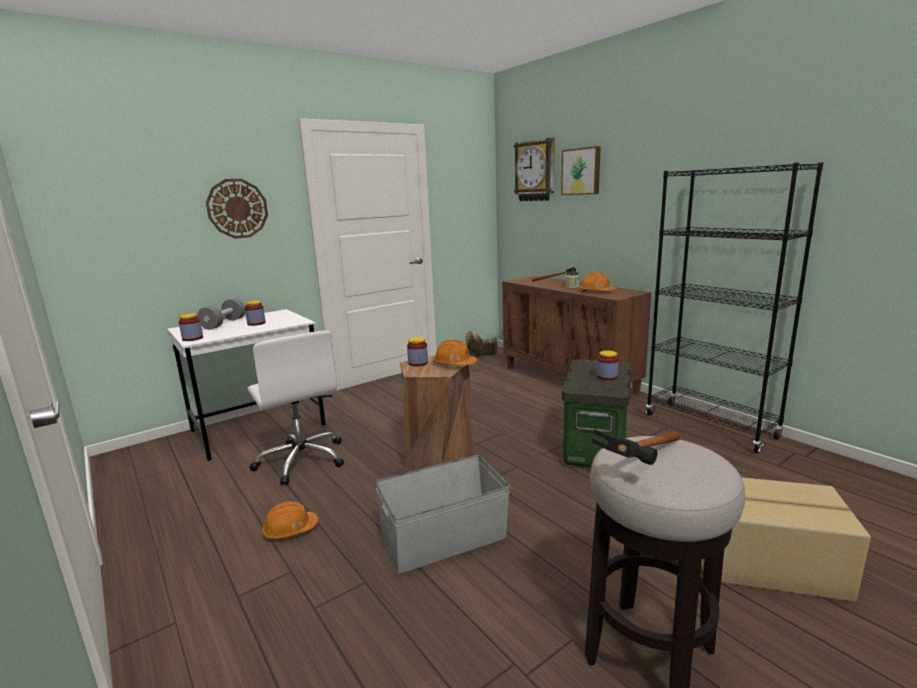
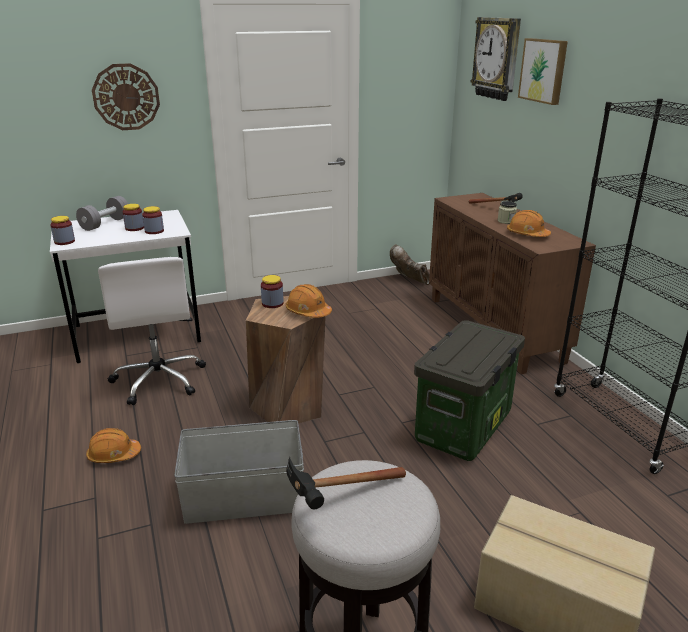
camera: 15 degrees right, 10 degrees up
(480, 357) = (409, 280): brown boot -> brown boot turned 45 degrees clockwise
(607, 376) = (478, 353): jar -> jar (154, 231)

